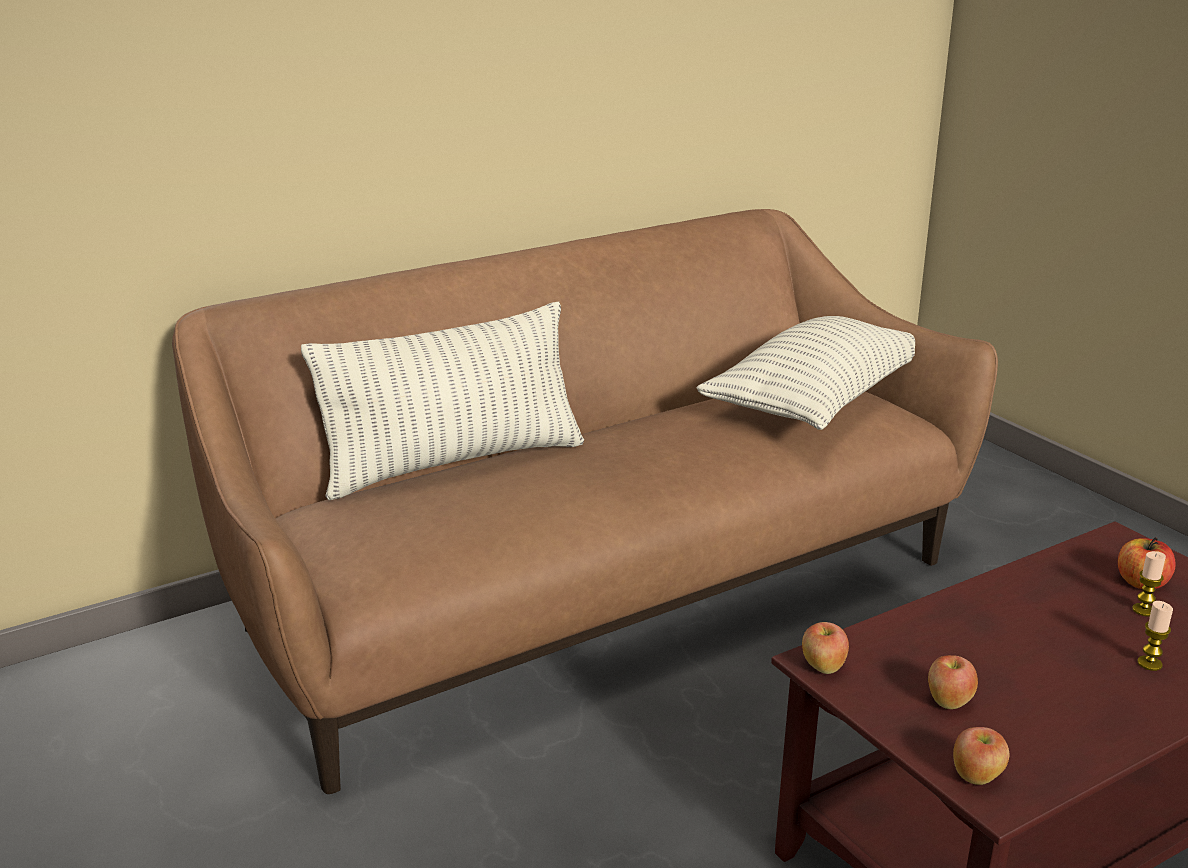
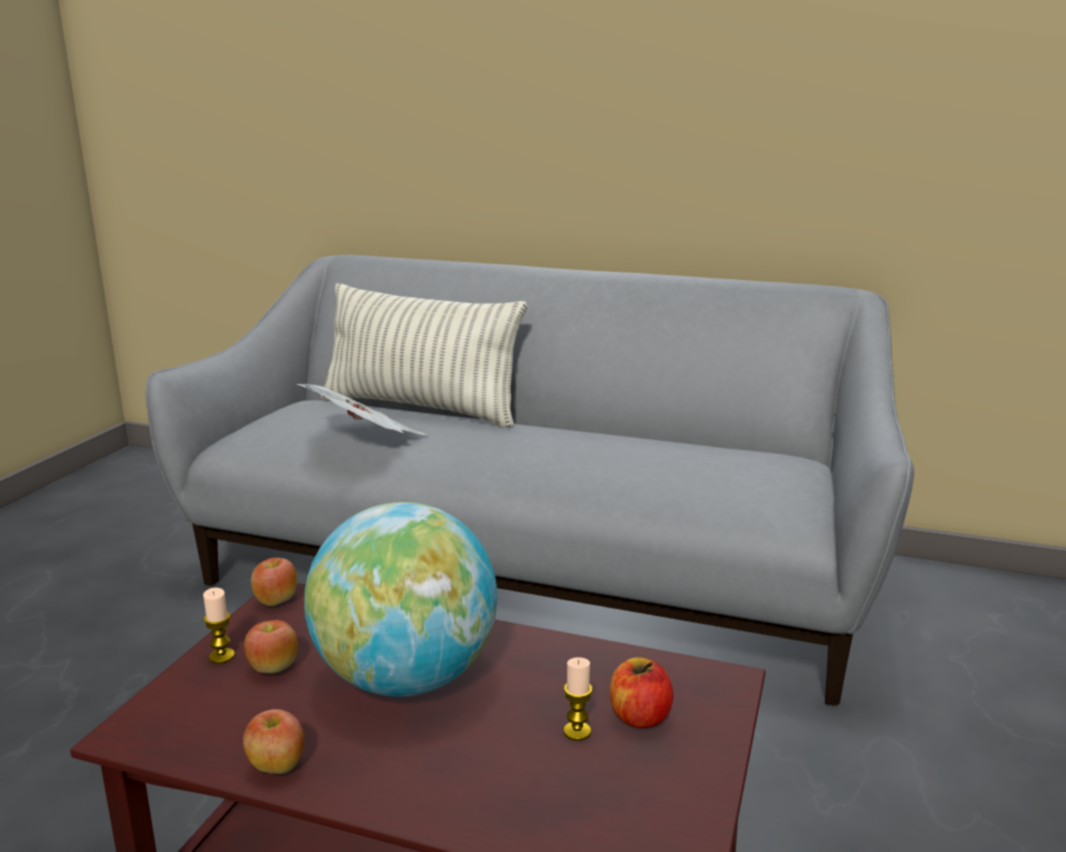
camera: 50 degrees right, 5 degrees down
(505, 515) = (365, 440): none -> newspaper
(595, 592) = (533, 573): brown sofa -> grey sofa
(817, 401) = (745, 471): pillow -> none
(977, 777) = (158, 713): apple -> apple (276, 766)
(1017, 648) = (406, 677): none -> globe
(1149, 663) = (462, 761): candle -> candle (222, 656)

